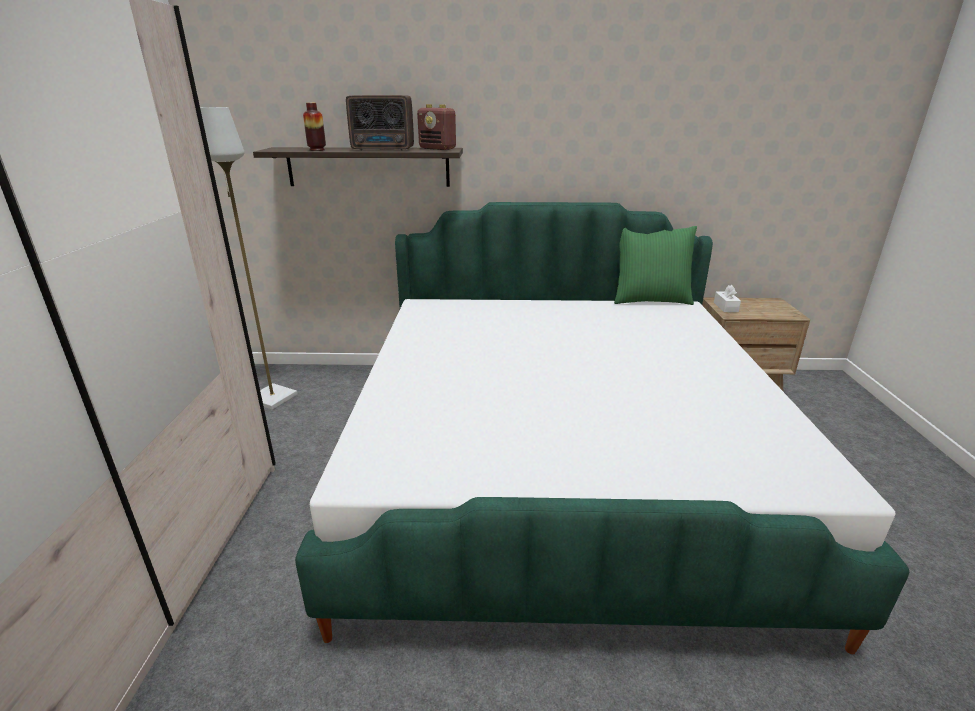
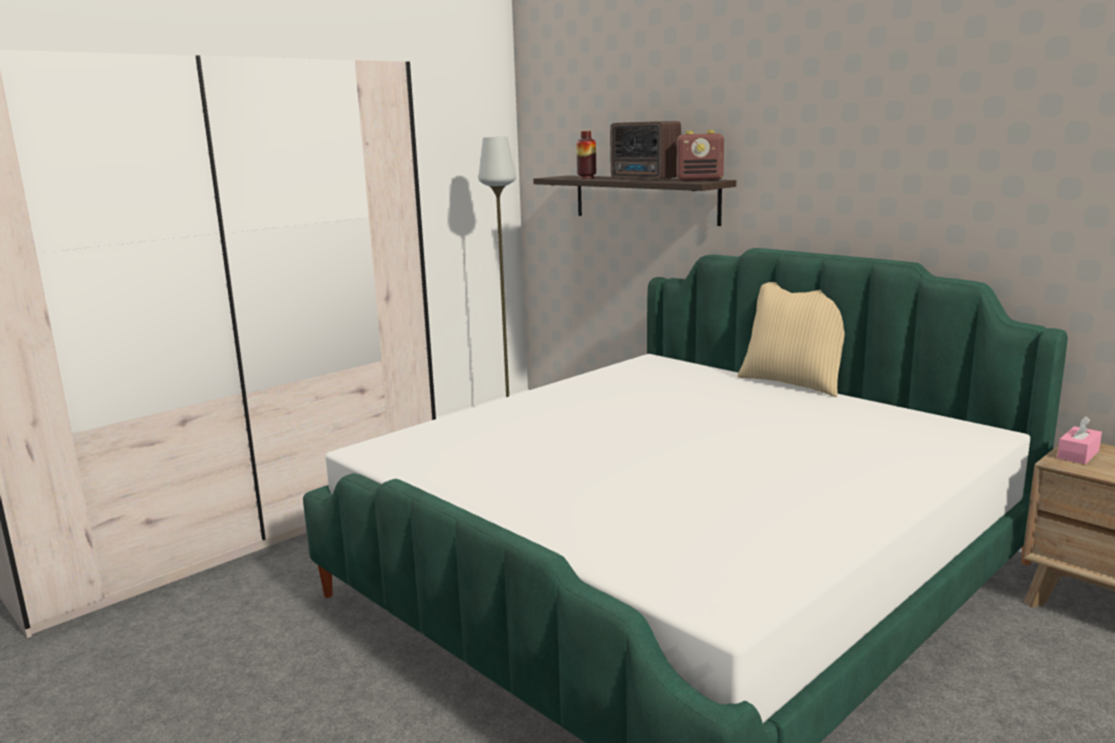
camera: 45 degrees right, 10 degrees down
(438, 149) = (700, 180): radio -> radio turned 75 degrees counterclockwise
(540, 299) = (794, 383): none -> beige pillow
(650, 300) = (948, 415): green pillow -> none
(725, 307) = (1078, 454): white tissue box -> pink tissue box

